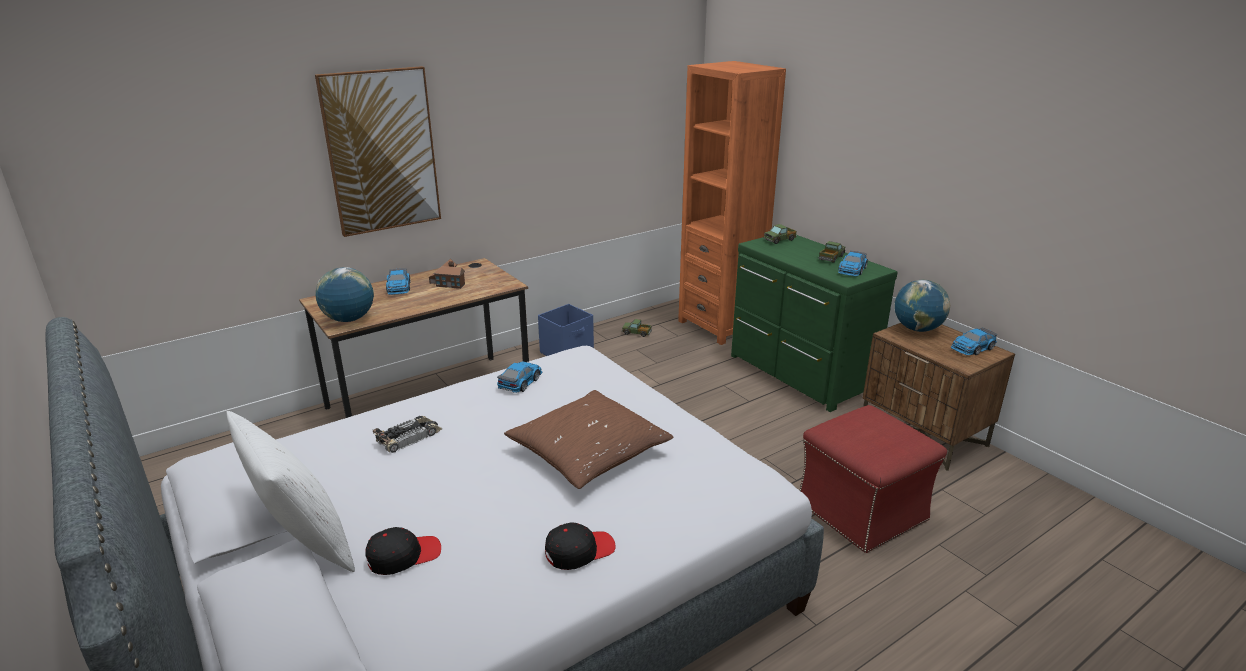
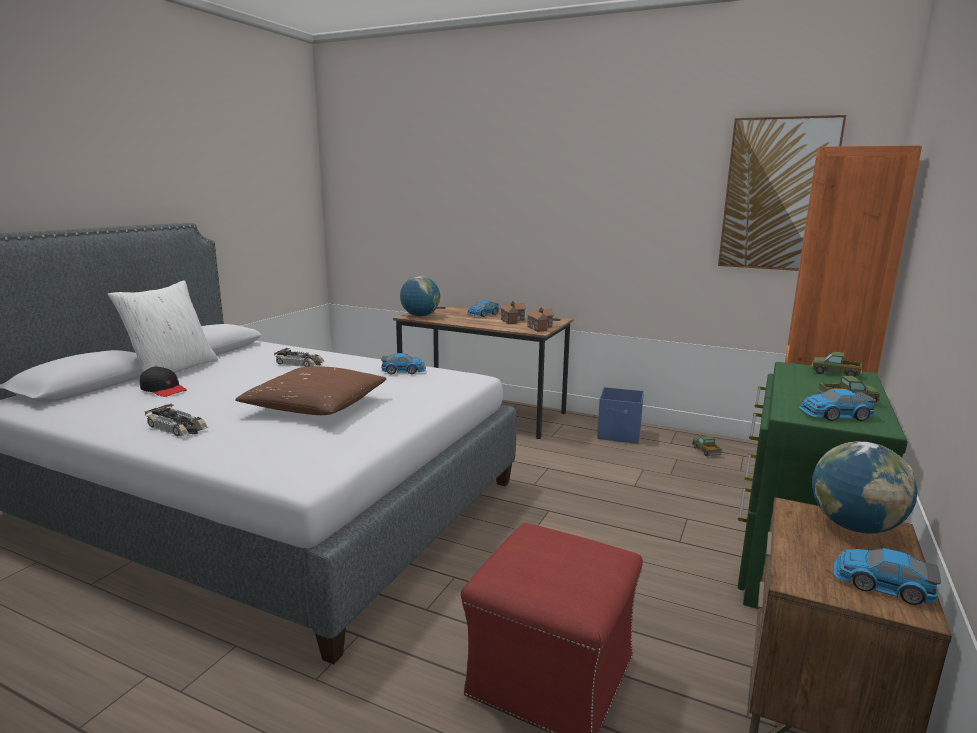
camera: 60 degrees right, 10 degrees down
(381, 151) = (507, 209): picture -> picture (778, 195)
(496, 279) = (540, 327): none -> toy house
(579, 551) = (178, 428): black cap -> toy car

